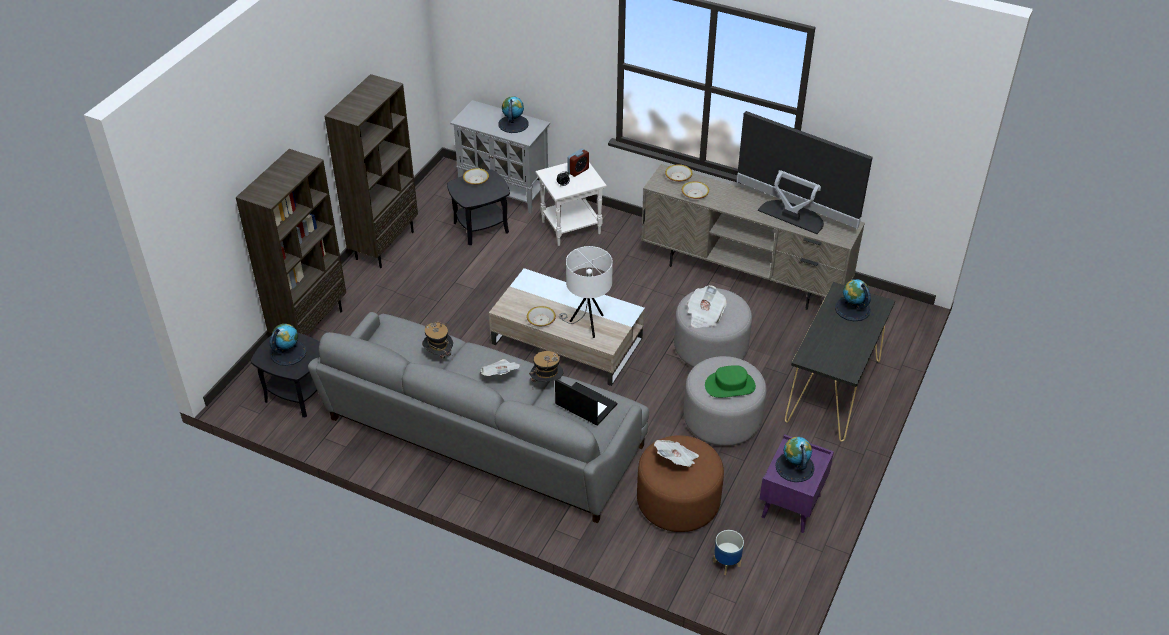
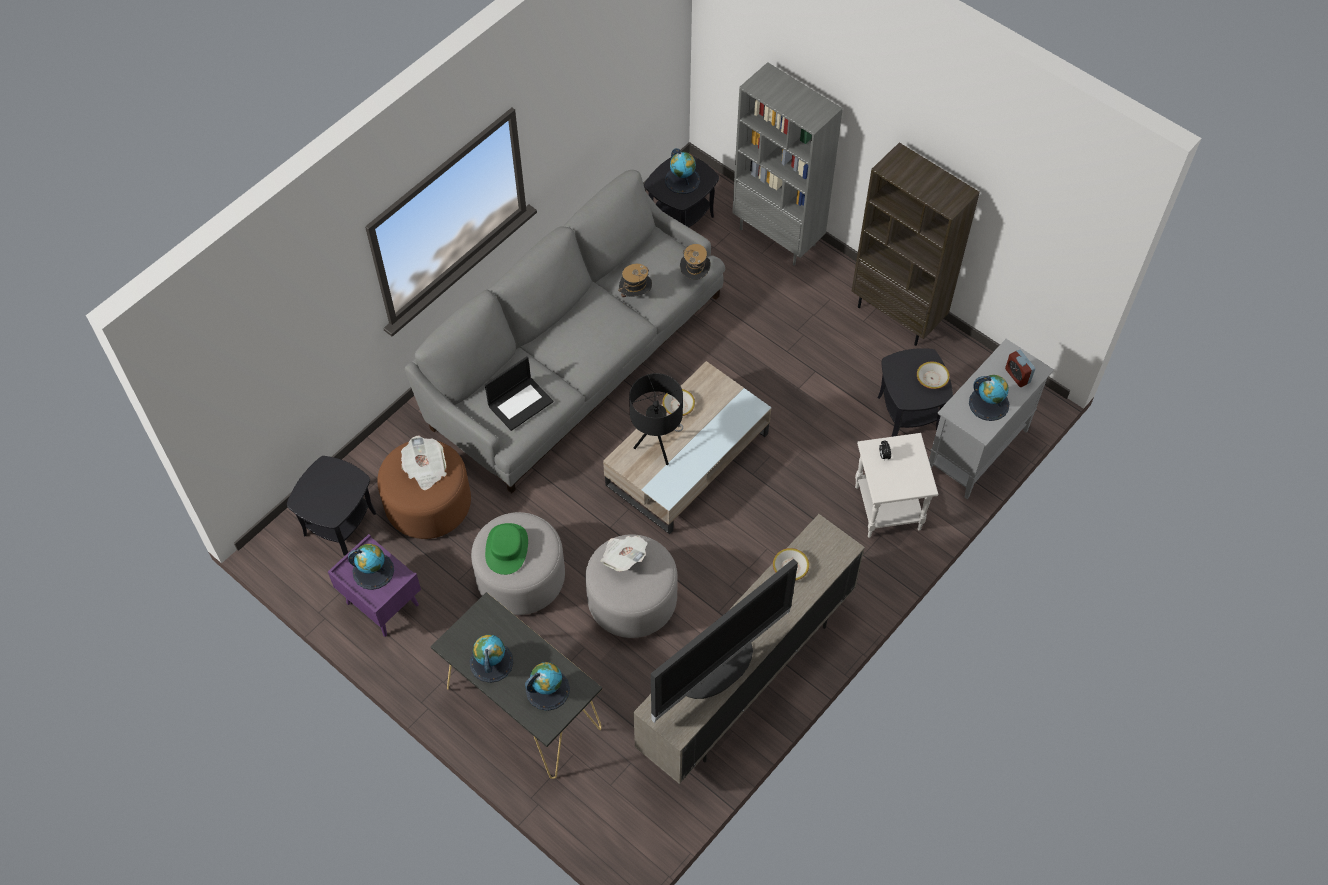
camera: 105 degrees right, 15 degrees up
(310, 326) = (778, 236): brown bookcase -> grey bookcase
(500, 375) = (586, 339): newspaper -> none
(547, 383) = (563, 378): hat -> hat (694, 276)
(578, 171) = (910, 478): alarm clock -> alarm clock (1017, 376)
(587, 324) = (658, 447): white table lamp -> black table lamp
(678, 177) = (831, 559): bowl -> none
(726, 564) = (340, 523): planter -> black side table
(849, 345) = (491, 662): none -> globe

